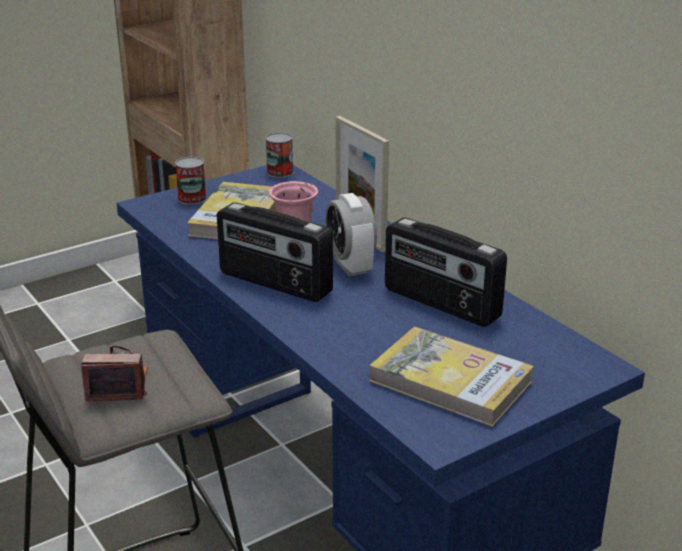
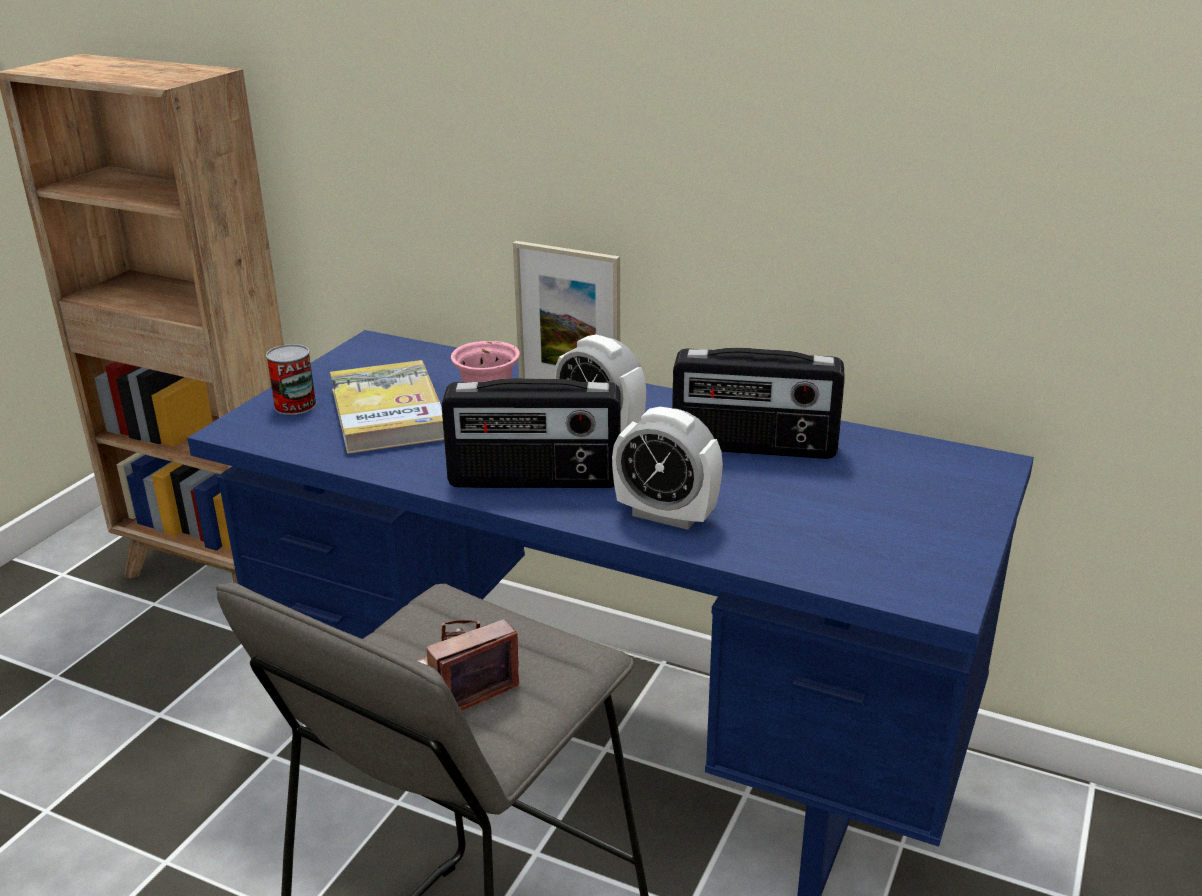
camera: 30 degrees left, 0 degrees up
(280, 172) = (376, 345): can -> none
(327, 329) = (666, 515): none -> alarm clock
(450, 381) = (870, 529): book -> none

